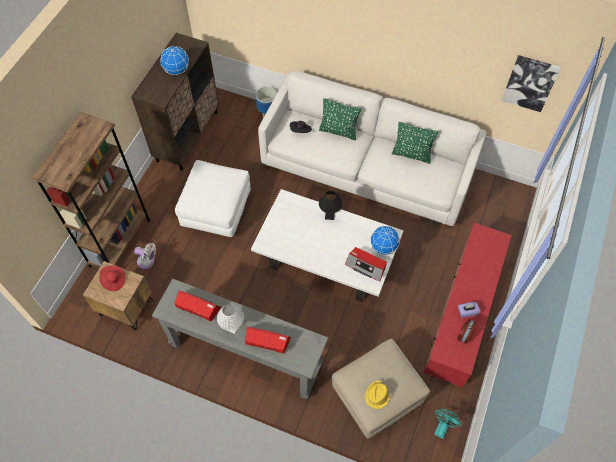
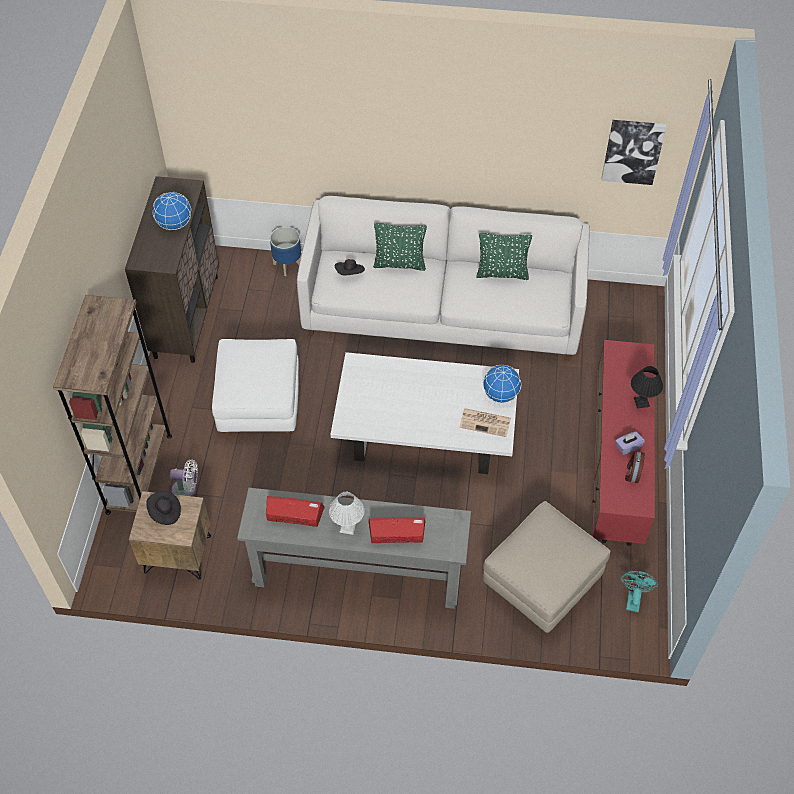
camera: 15 degrees left, 5 degrees down
(113, 281) = (165, 512): red hat -> black hat
(330, 216) = (420, 371): black table lamp -> black table lamp (642, 402)
(366, 266) = (486, 422): radio -> newspaper
(377, 395) = (549, 569): yellow hat -> none

